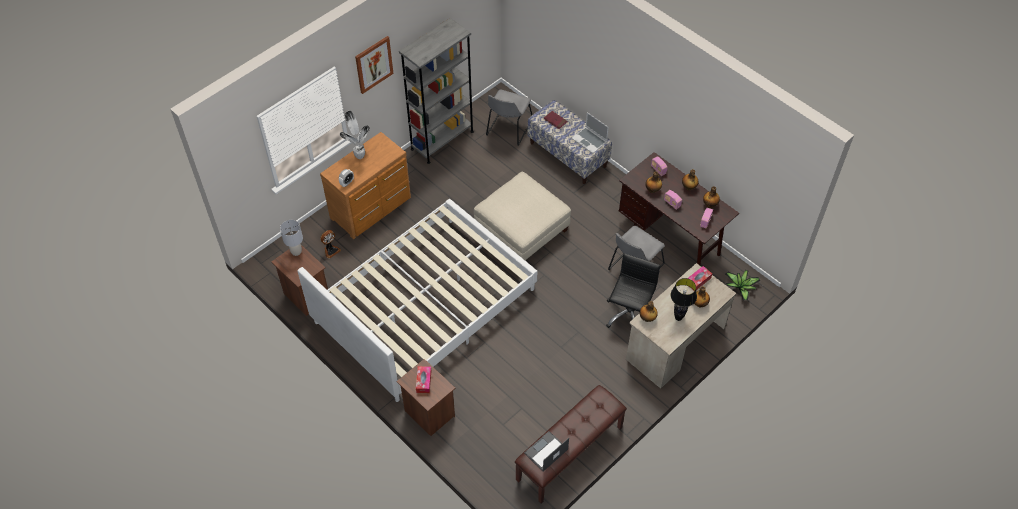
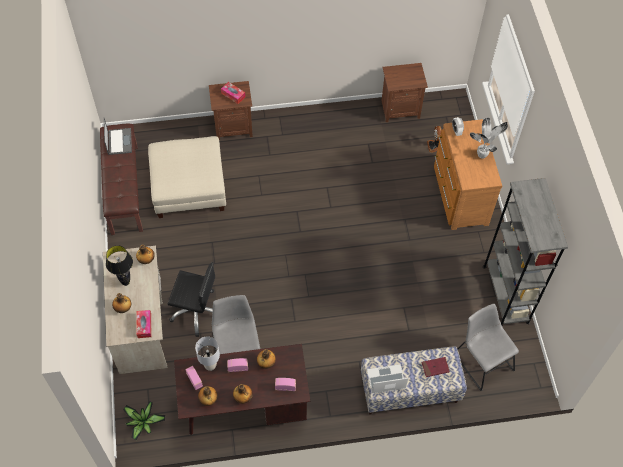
camera: 125 degrees right, 5 degrees up
(296, 252) = (418, 81): grey table lamp -> grey table lamp (210, 365)
(373, 64) = (539, 149): picture -> none
(424, 306) = (328, 176): white bed -> none
(521, 230) = (349, 290): beige ottoman -> beige ottoman (189, 187)
(629, 314) = (197, 311): black office chair -> black office chair turned 45 degrees counterclockwise

